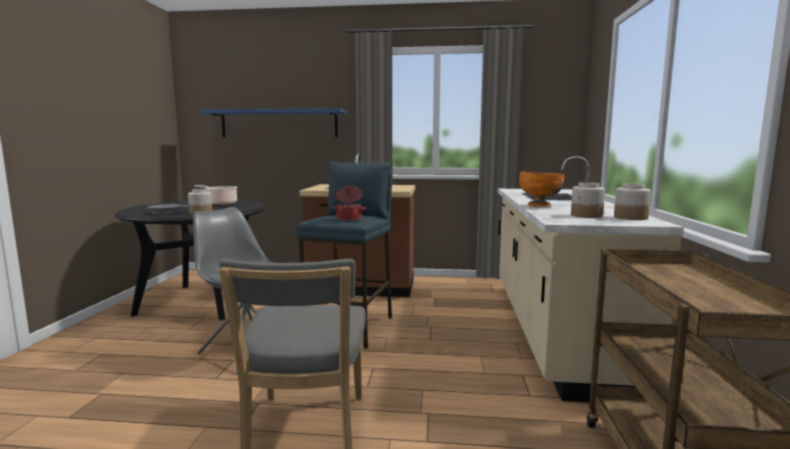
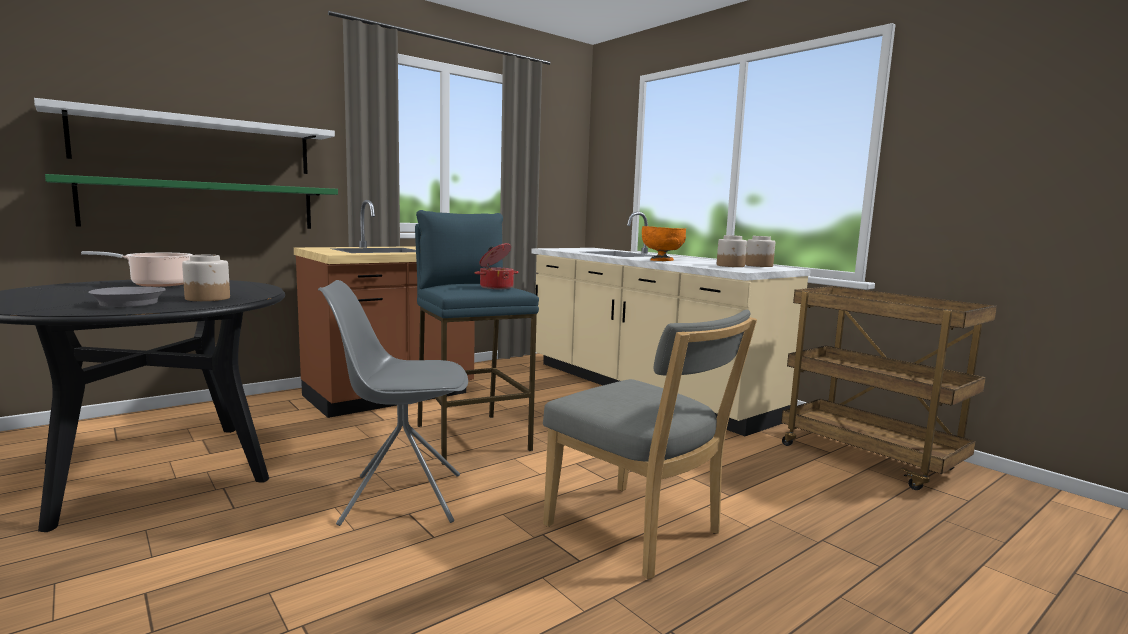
camera: 45 degrees left, 0 degrees up
(279, 124) = (198, 144): blue shelf -> white shelf
(281, 159) = (204, 205): none -> green shelf

